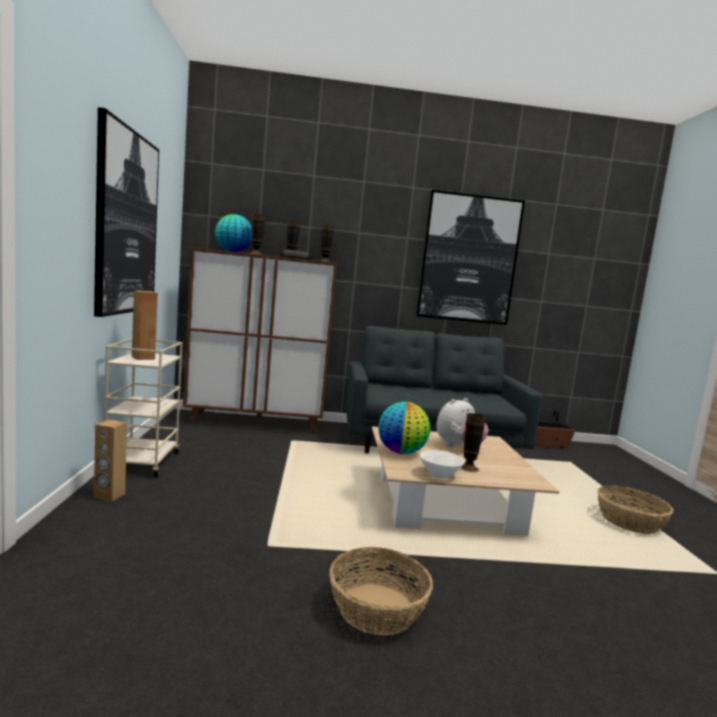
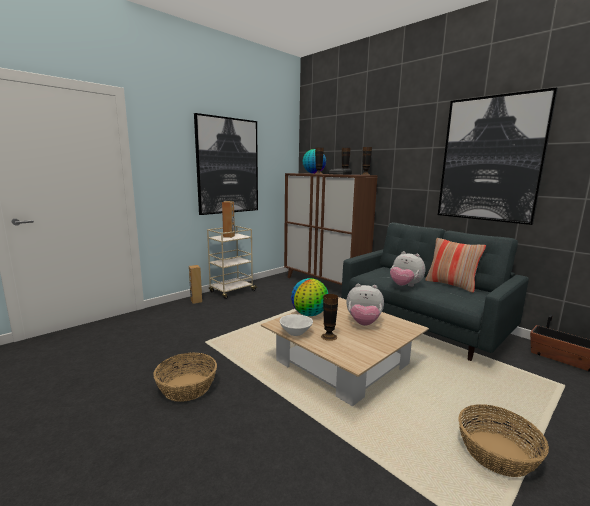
camera: 50 degrees right, 5 degrees up
(435, 399) = (405, 286): none -> plush toy
(457, 392) = (451, 285): none -> pillow

